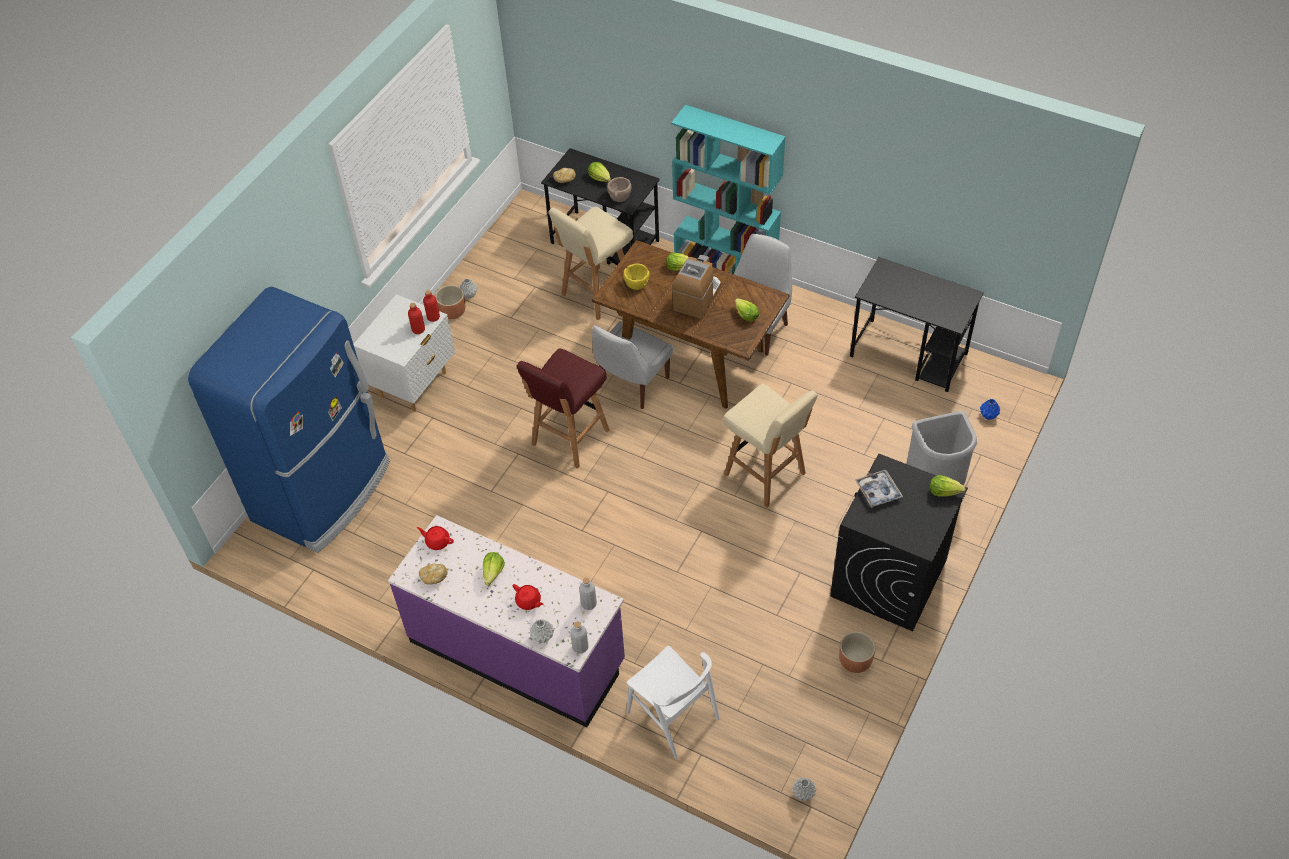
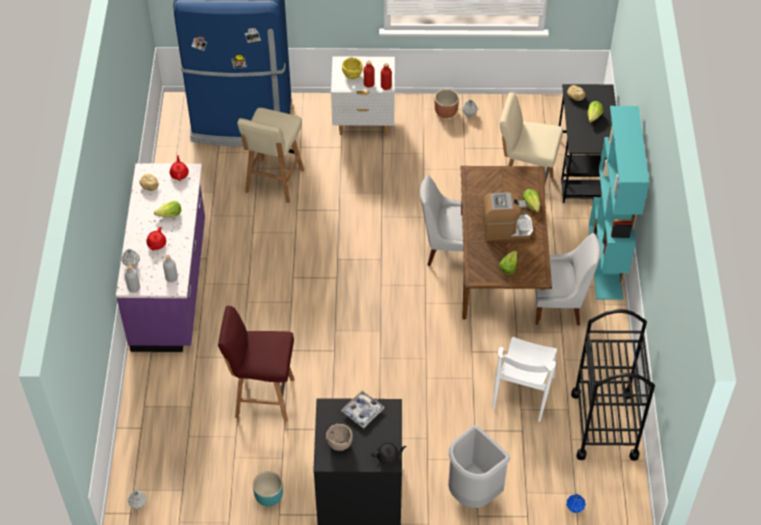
camera: 60 degrees right, 0 degrees up
(569, 439) = (371, 233): red stool -> red stool (263, 397)
(620, 196) = (582, 137): brown bowl -> brown bowl (340, 443)
(636, 284) = (494, 185): yellow bowl -> yellow bowl (352, 74)
(673, 716) = (164, 398): white chair -> white chair (523, 392)
(766, 475) = (412, 371): beige stool -> beige stool (274, 182)
(855, 661) = (269, 497): brown planter -> turquoise planter
(909, 355) = (604, 425): black desk -> black cart
(944, 491) = (388, 456): lettuce -> black teapot

